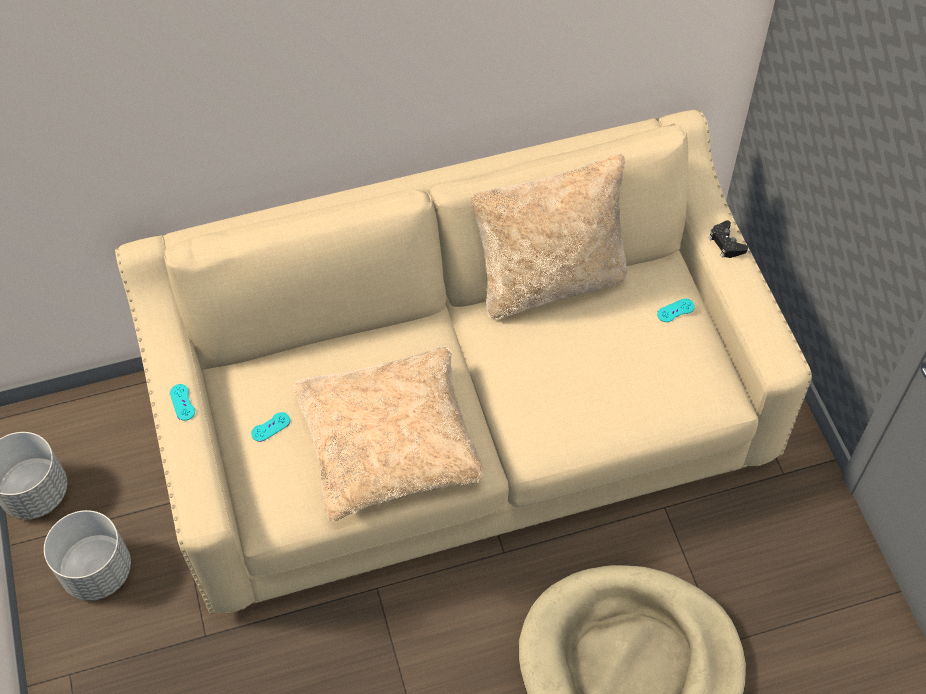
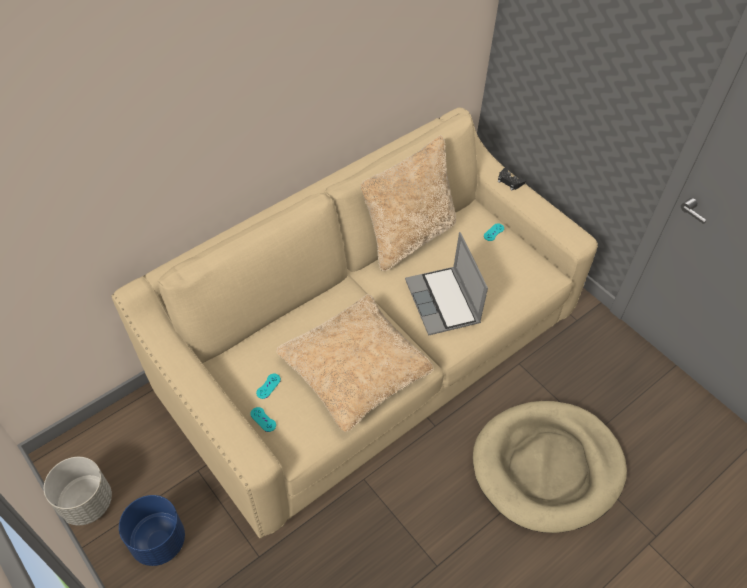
camera: 25 degrees left, 5 degrees down
(97, 571) = (158, 541): grey planter -> blue planter
(182, 402) = (203, 387): turquoise game controller -> turquoise game controller (263, 419)
(551, 390) = (443, 302): none -> laptop

